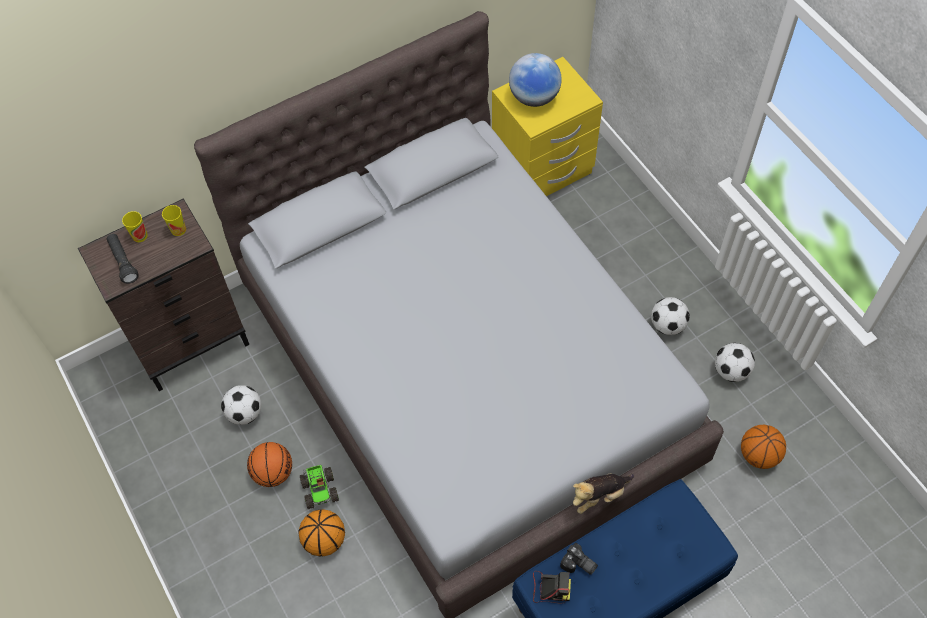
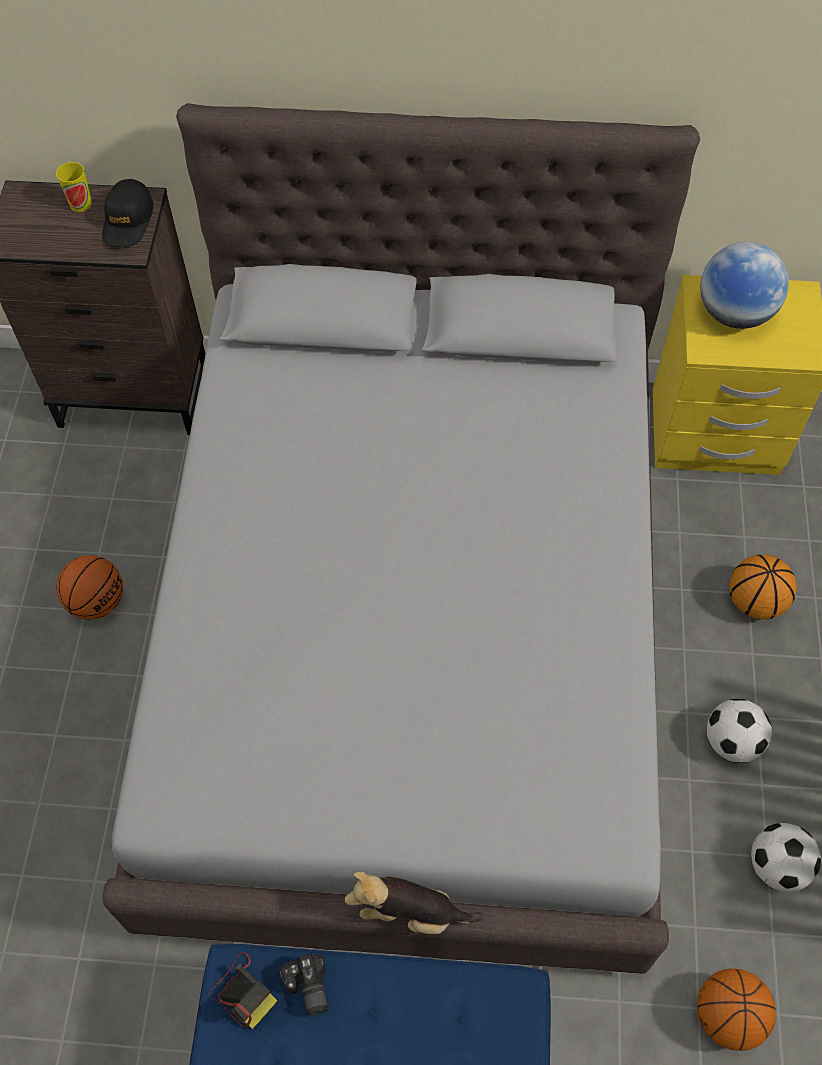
camera: 35 degrees right, 0 degrees up
(123, 262) = (36, 224): black flashlight -> none
(178, 229) = (128, 221): cup -> black cap
(245, 413) = (124, 511): football -> none
(320, 489) = (130, 658): toy truck -> none
(325, 540) = (87, 723): basketball -> basketball (755, 602)

